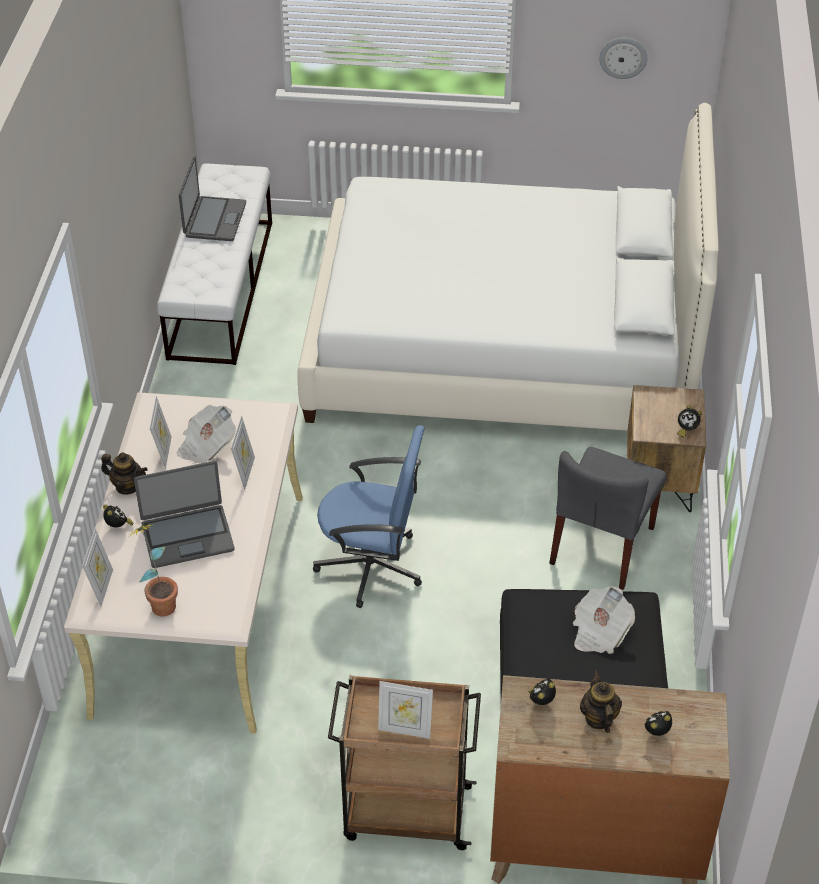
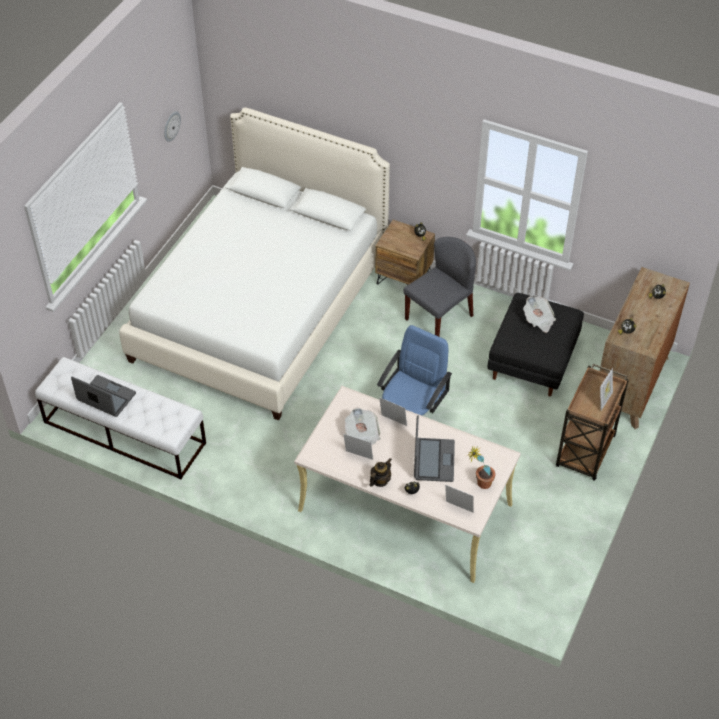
camera: 70 degrees left, 5 degrees up
(598, 718) = (643, 315): teapot -> none
(602, 546) = (439, 317): grey chair -> grey chair turned 90 degrees counterclockwise

